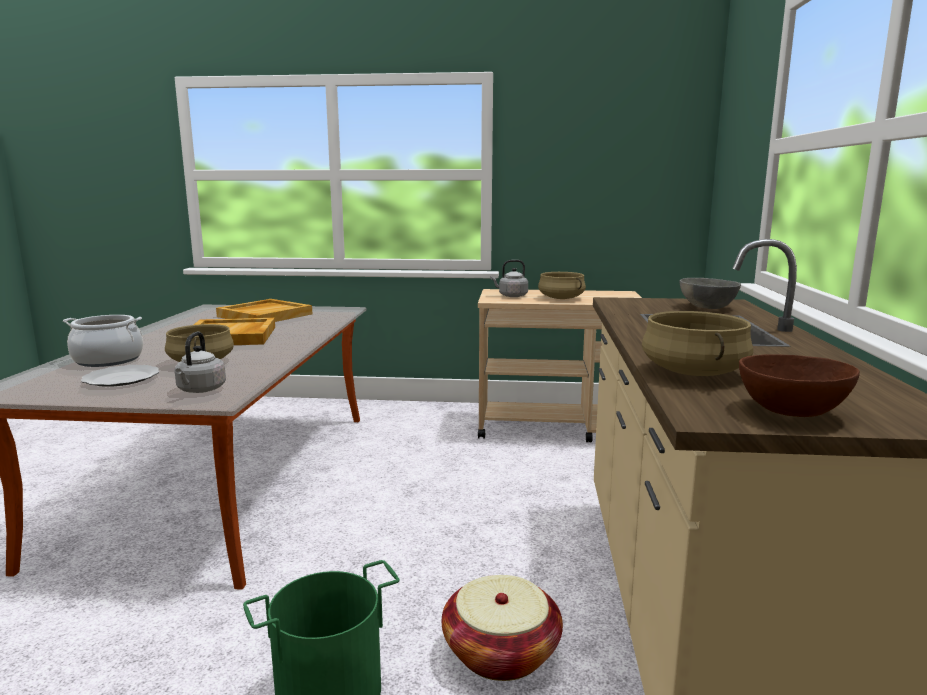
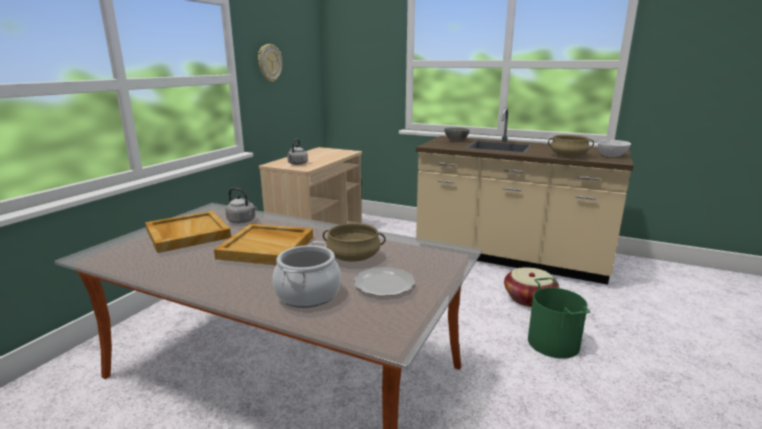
camera: 70 degrees left, 5 degrees up
(200, 390) = (435, 256): grey kettle -> grey kettle (243, 221)
(560, 298) = (321, 158): beige cooking pot -> none
(563, 155) = (269, 63): none -> wall clock
(793, 412) = (612, 156): brown bowl -> white bowl

